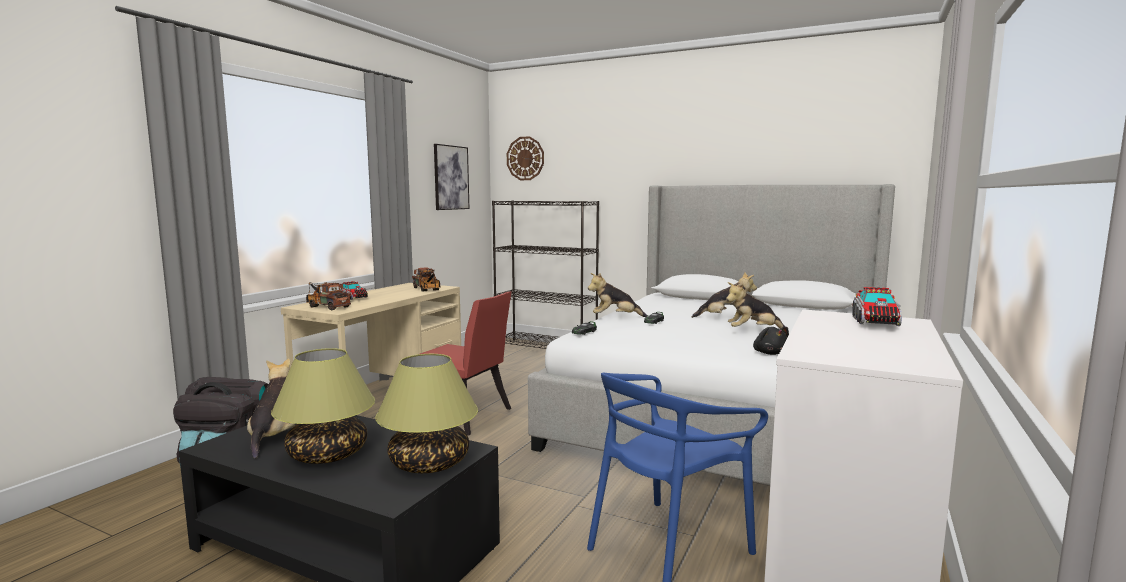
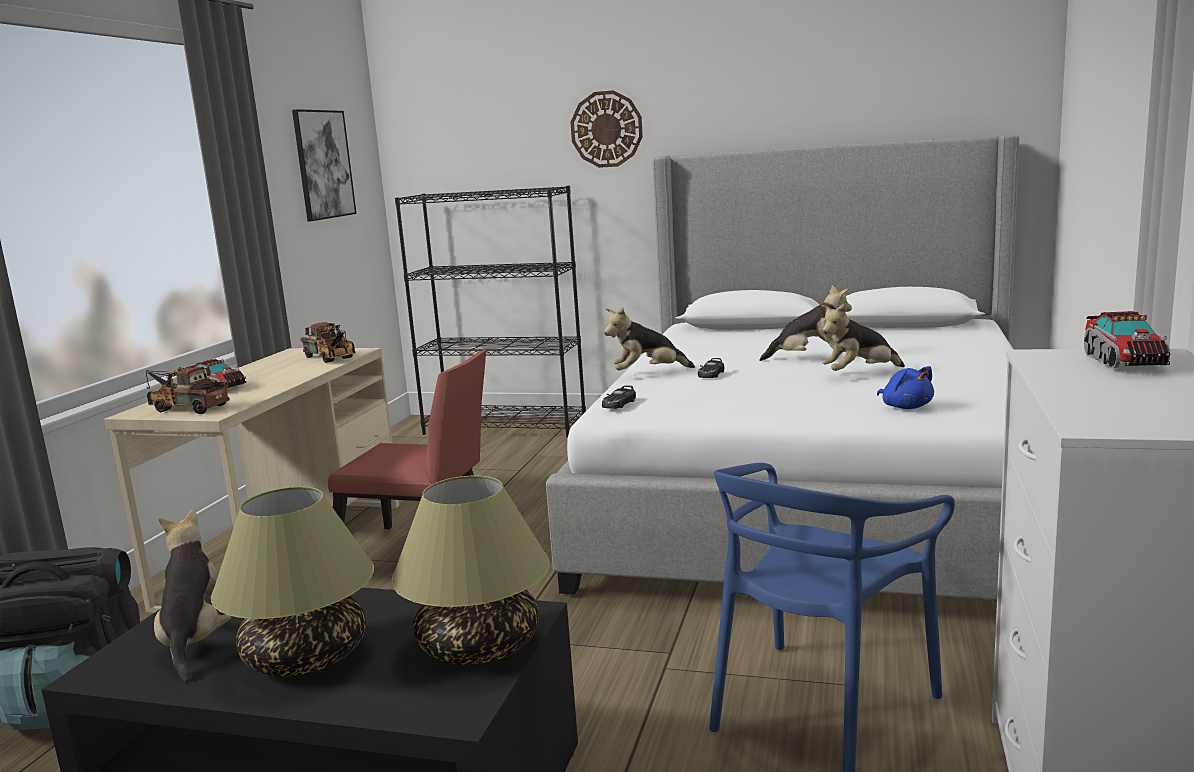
camera: 10 degrees left, 5 degrees up
(525, 158) = (438, 123): wall clock -> wall clock (606, 129)
(769, 353) = (906, 407): black plush toy -> blue plush toy

